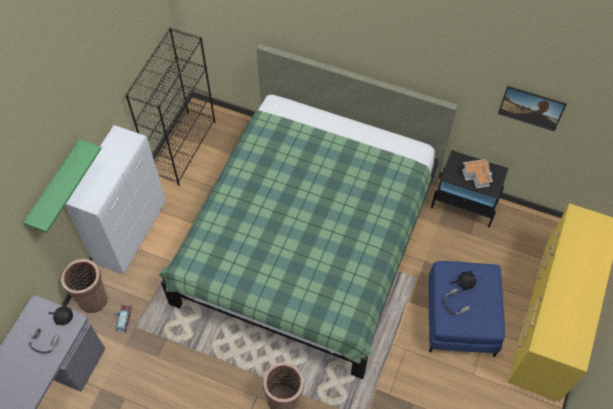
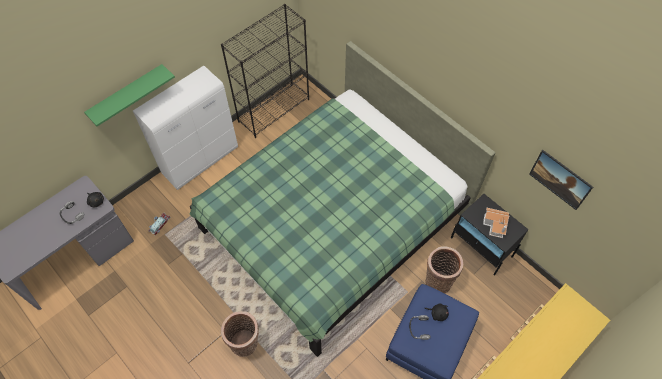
camera: 25 degrees right, 0 degrees up
(92, 298) = (146, 198): basket -> basket (438, 280)

